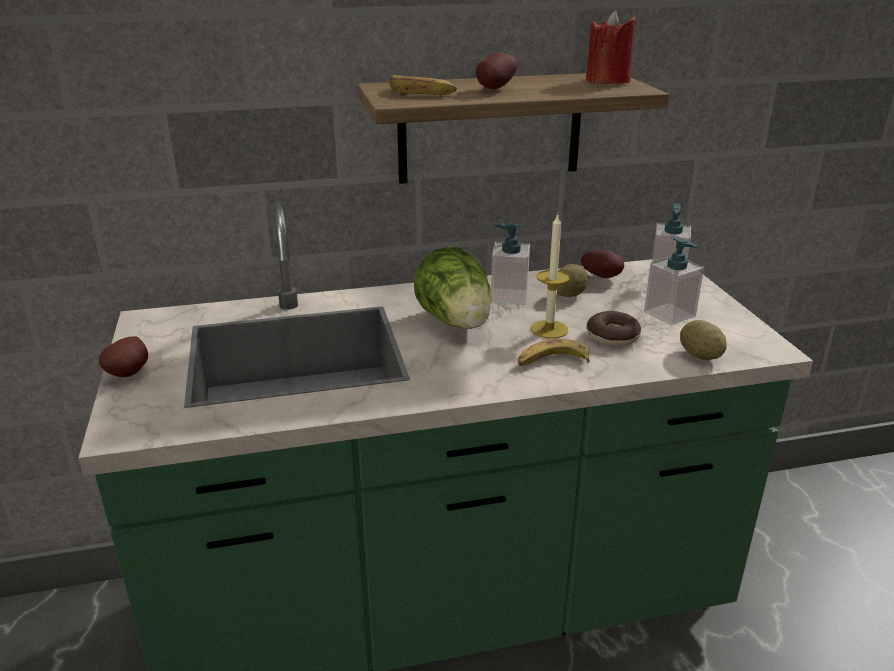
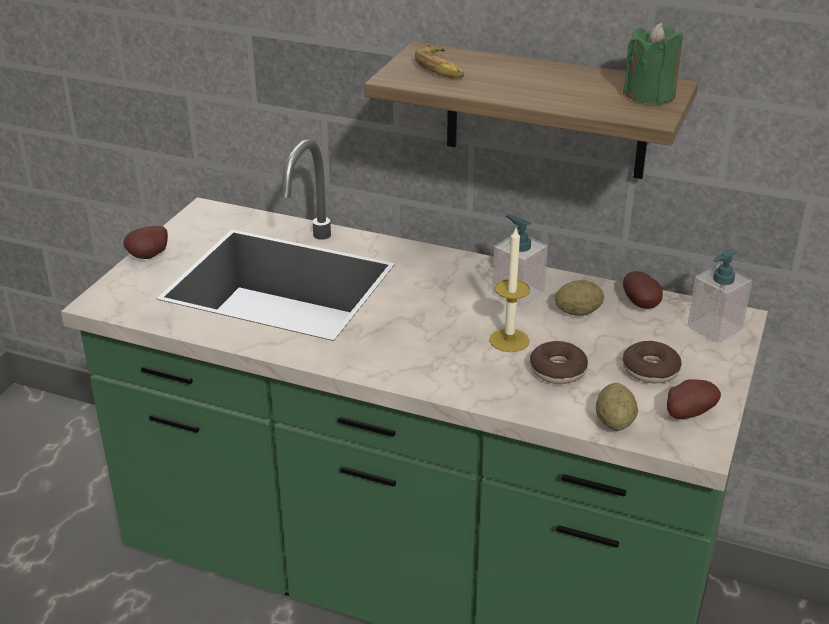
camera: 35 degrees right, 5 degrees up
(457, 322) = (436, 302): lettuce -> none
(493, 89) = (511, 81): potato -> potato (687, 413)
(552, 362) = (468, 372): banana -> none
(607, 81) = (650, 95): red candle -> green candle
(669, 314) = (650, 370): soap dispenser -> donut

